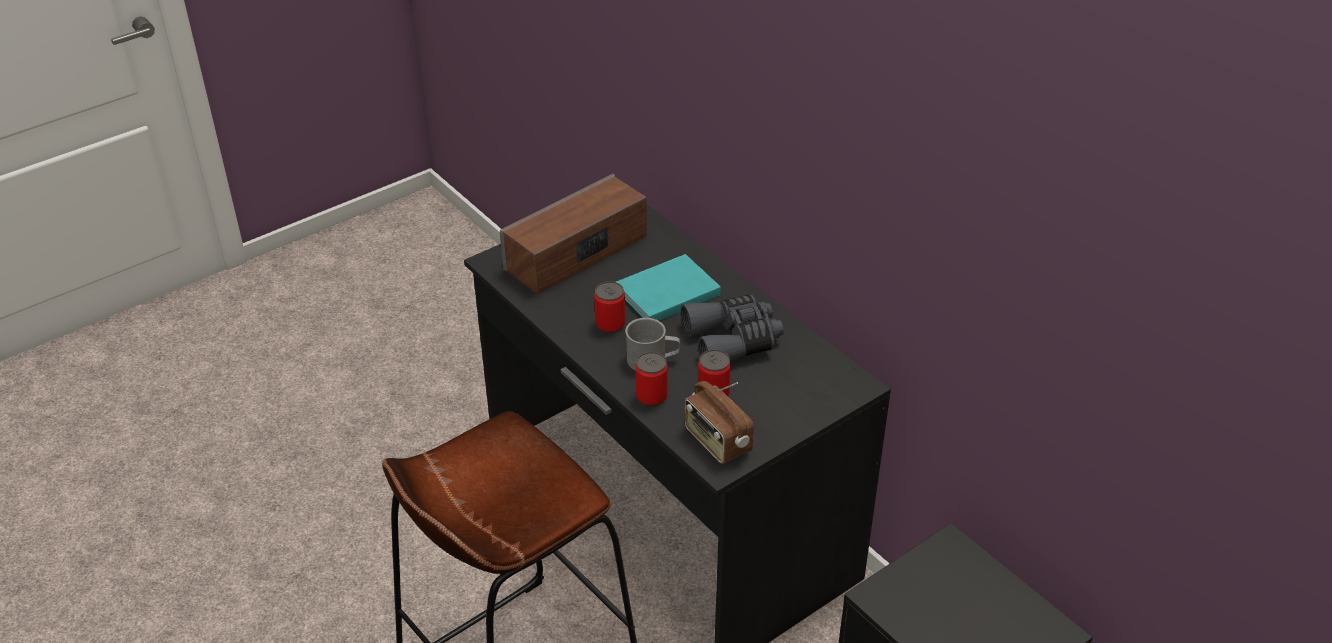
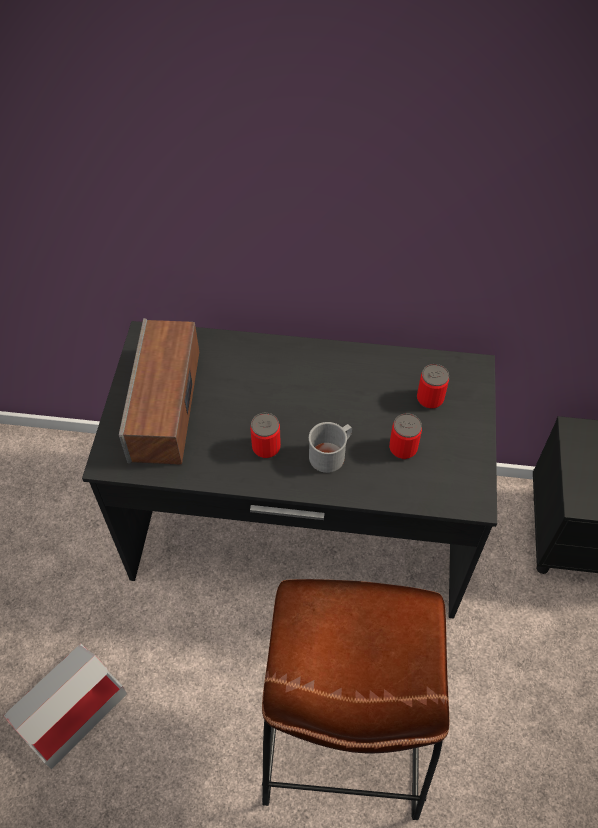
camera: 45 degrees left, 15 degrees up
(352, 491) = (69, 708): none -> cardboard box
(651, 397) = (367, 484): can -> can (430, 399)
(664, 293) = (270, 390): turquoise book -> none
(716, 442) = (450, 484): radio -> none
(733, 340) = (362, 394): grey binoculars -> none

